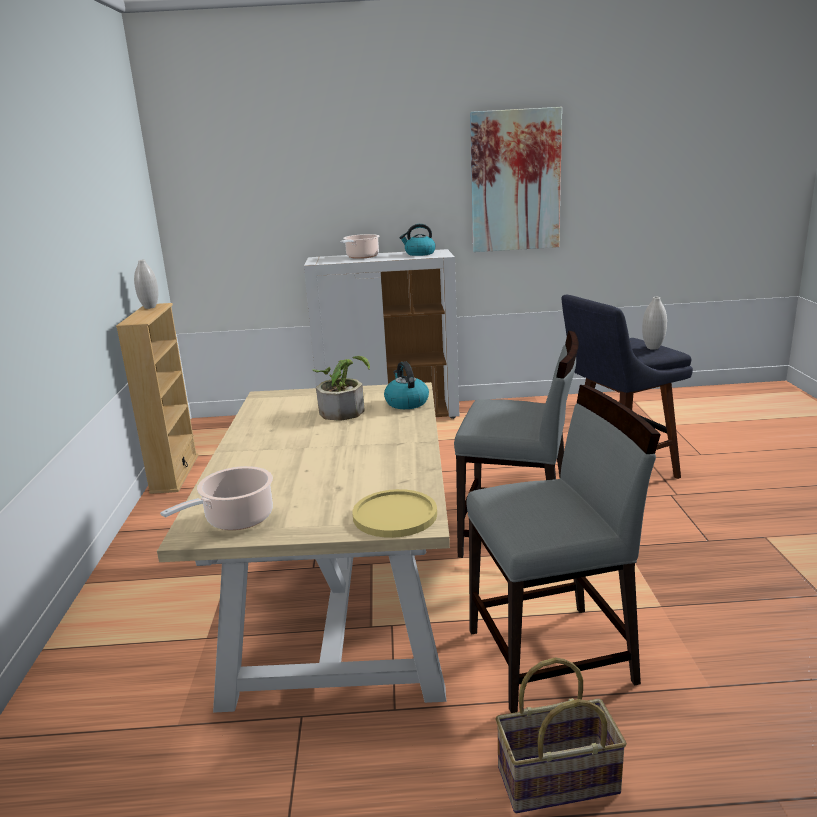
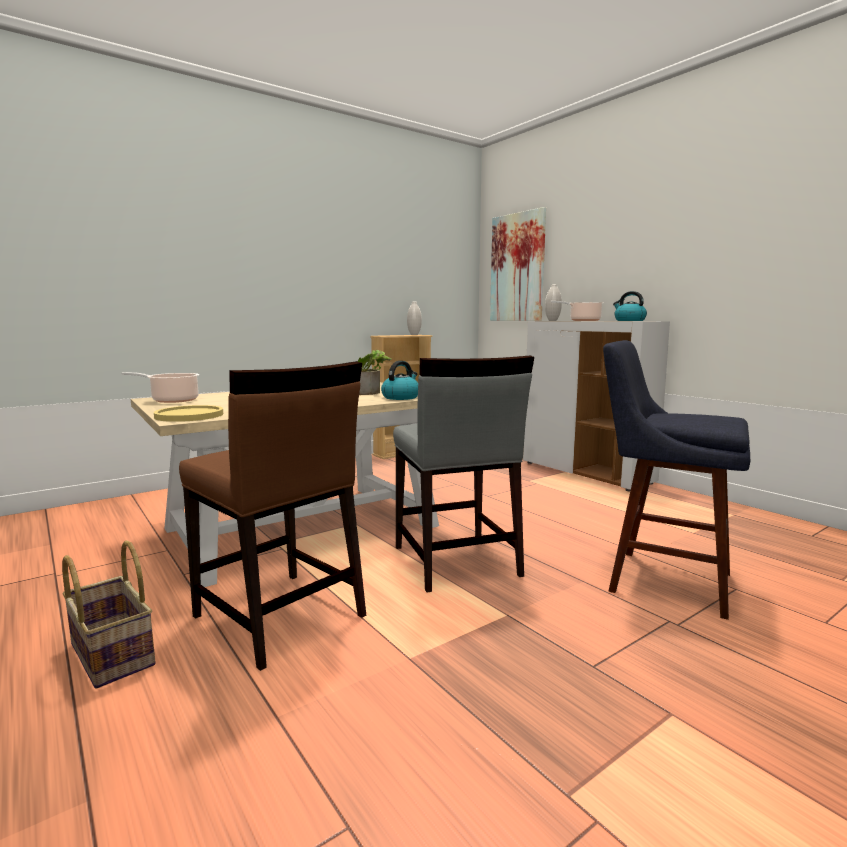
camera: 55 degrees right, 10 degrees down
(515, 181) = (755, 249): picture -> picture (517, 267)
(552, 656) = (279, 617): grey chair -> brown chair
(652, 348) = (712, 421): white vase -> white vase (552, 320)

